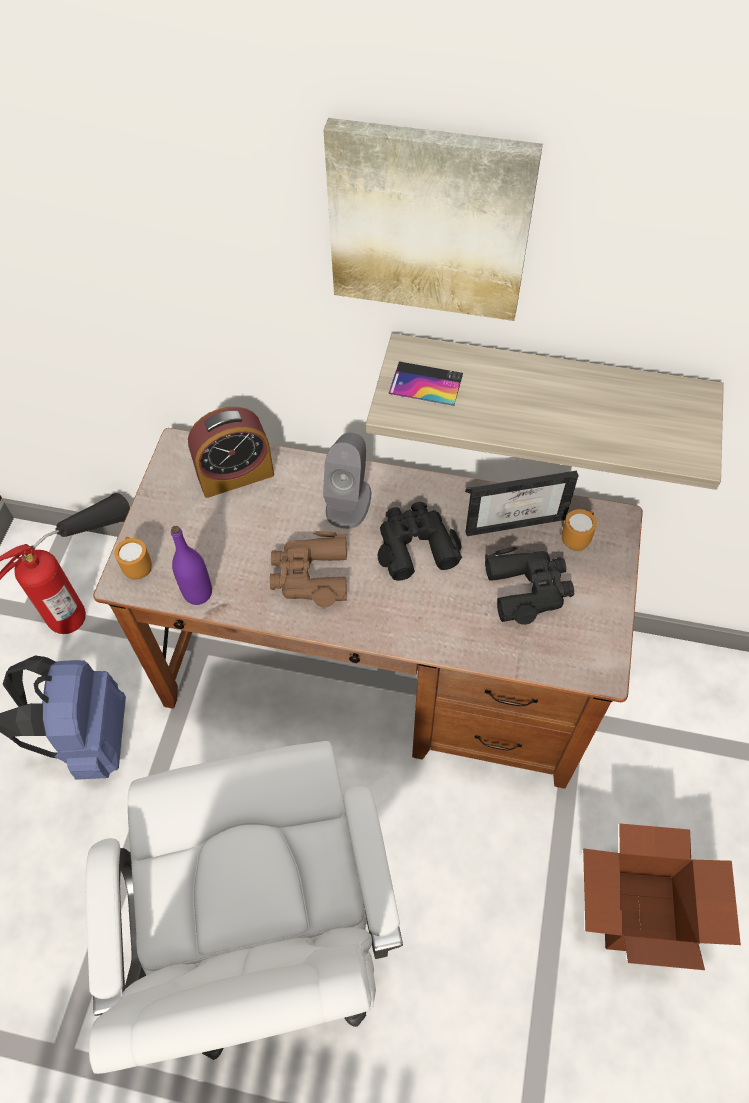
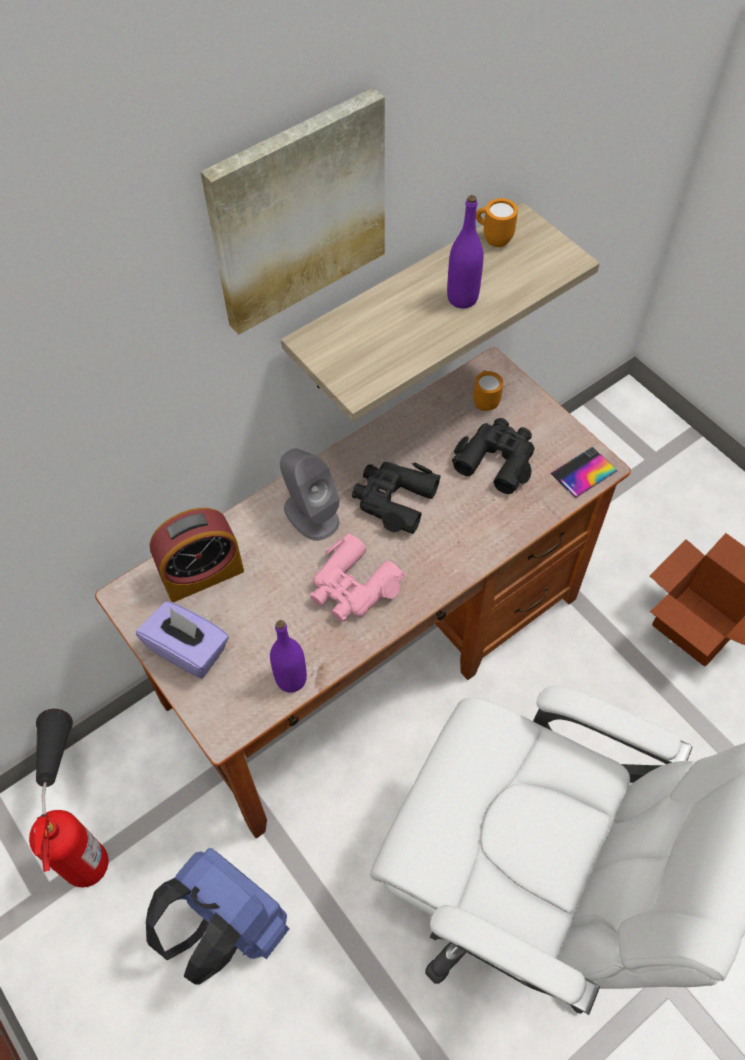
camera: 50 degrees left, 0 degrees up
(138, 567) = (220, 709): orange mug -> orange mug (493, 239)
(168, 513) = (188, 649): none -> purple tissue box
(235, 475) = (202, 574): alarm clock -> alarm clock turned 45 degrees clockwise
(310, 575) = (352, 587): brown binoculars -> pink binoculars
(426, 384) = (354, 352): phone -> phone (583, 472)
(514, 517) = (430, 422): picture frame -> none
(561, 413) = (462, 298): none -> purple bottle

